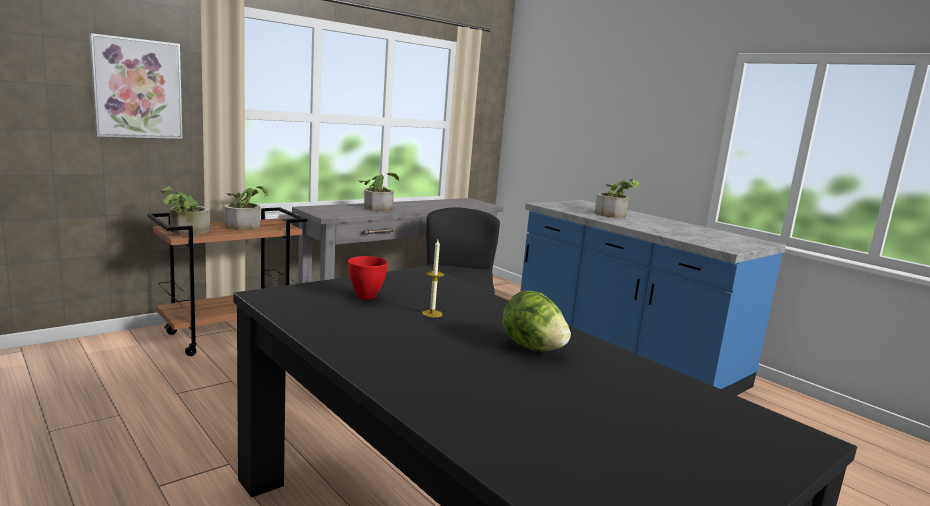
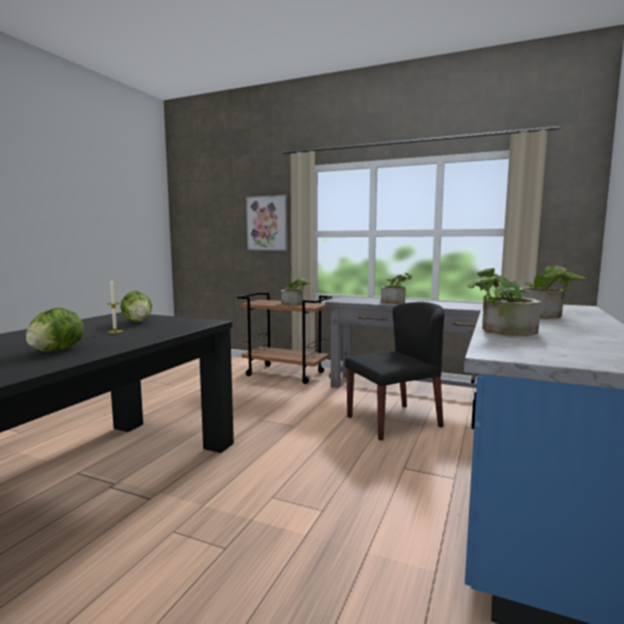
camera: 65 degrees right, 5 degrees down
(185, 231) = (259, 302): potted plant -> potted plant (501, 331)
(365, 296) = (138, 321): red bowl -> lettuce

